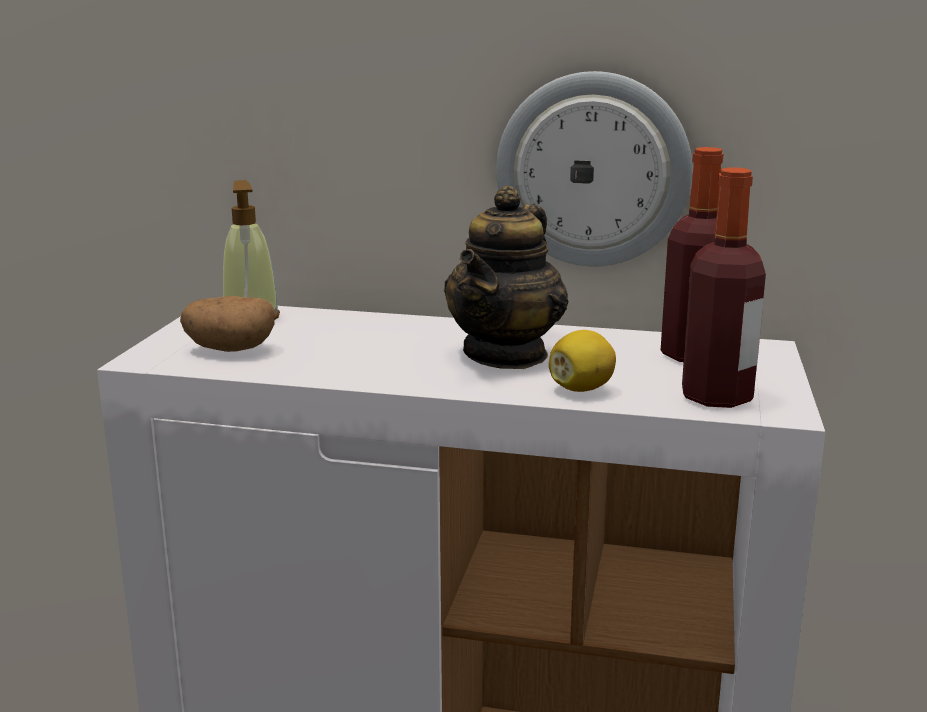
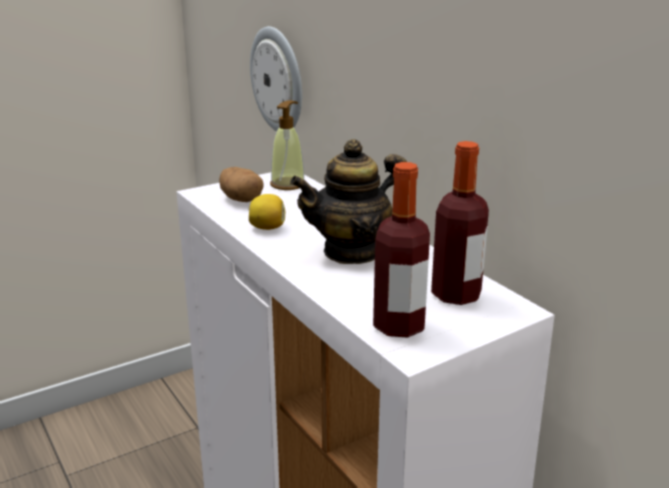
camera: 45 degrees right, 5 degrees up
(581, 388) = (340, 287): lemon -> lemon (267, 228)
(593, 170) = (461, 140): wall clock -> wall clock (278, 80)

